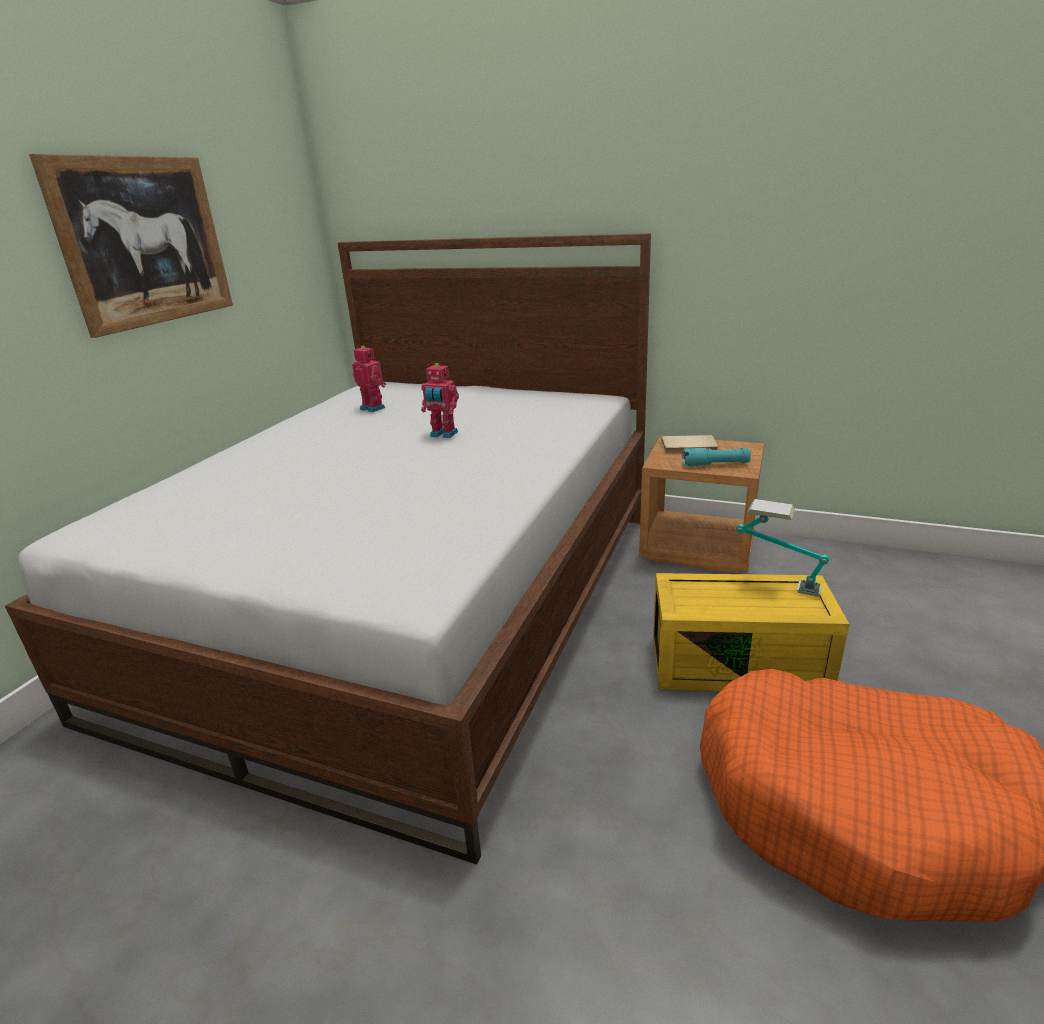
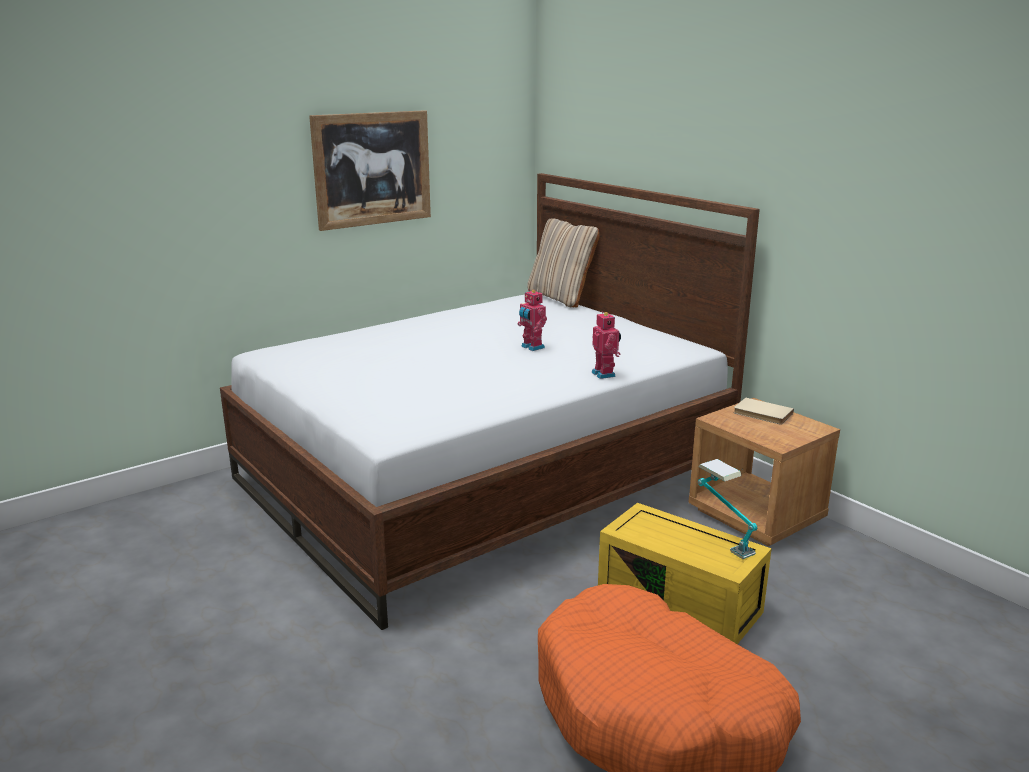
camera: 30 degrees right, 5 degrees down
(374, 408) = (512, 315): toy robot -> toy robot (605, 374)
(401, 381) = (561, 298): none -> beige pillow
(715, 464) = (762, 433): turquoise flashlight -> none

